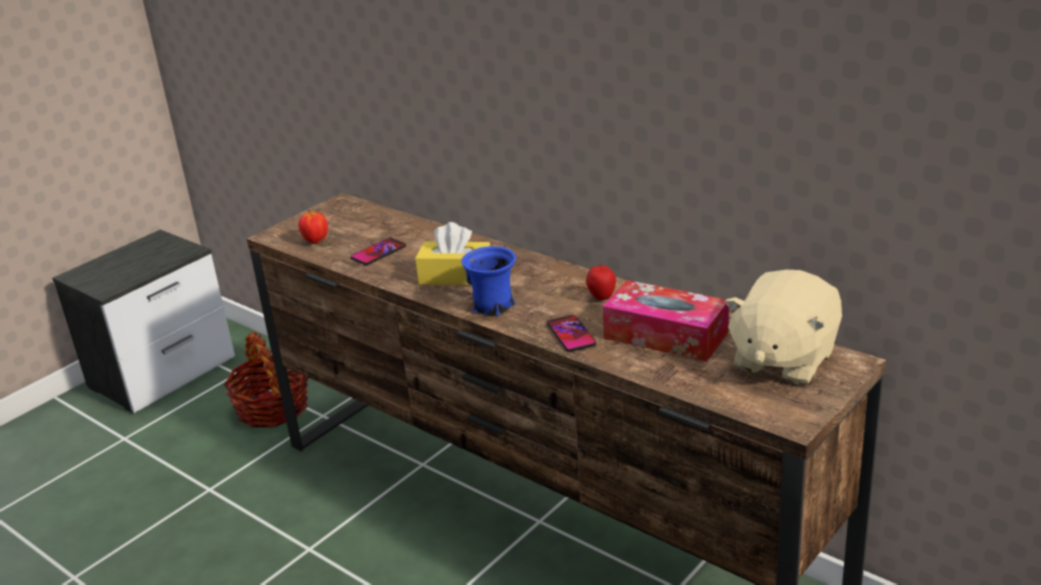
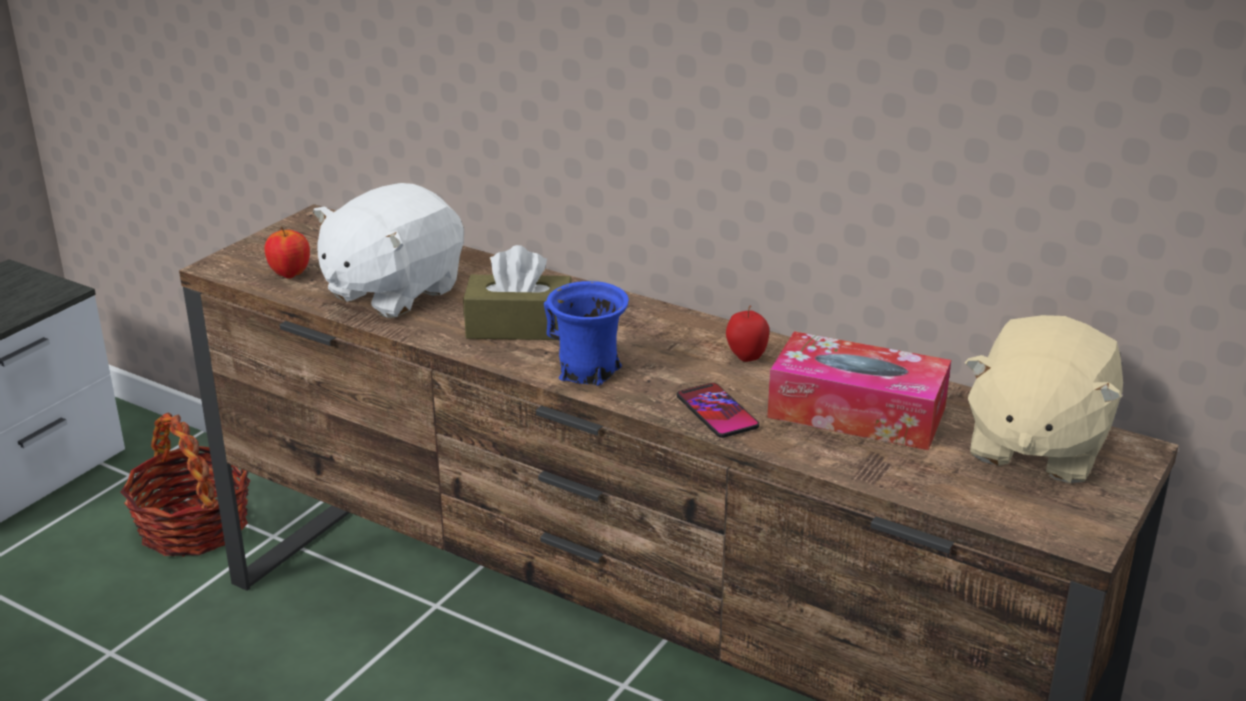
camera: 10 degrees left, 0 degrees up
(378, 252) = (392, 291): phone -> white plush toy
(455, 276) = (519, 327): yellow tissue box -> brown tissue box

